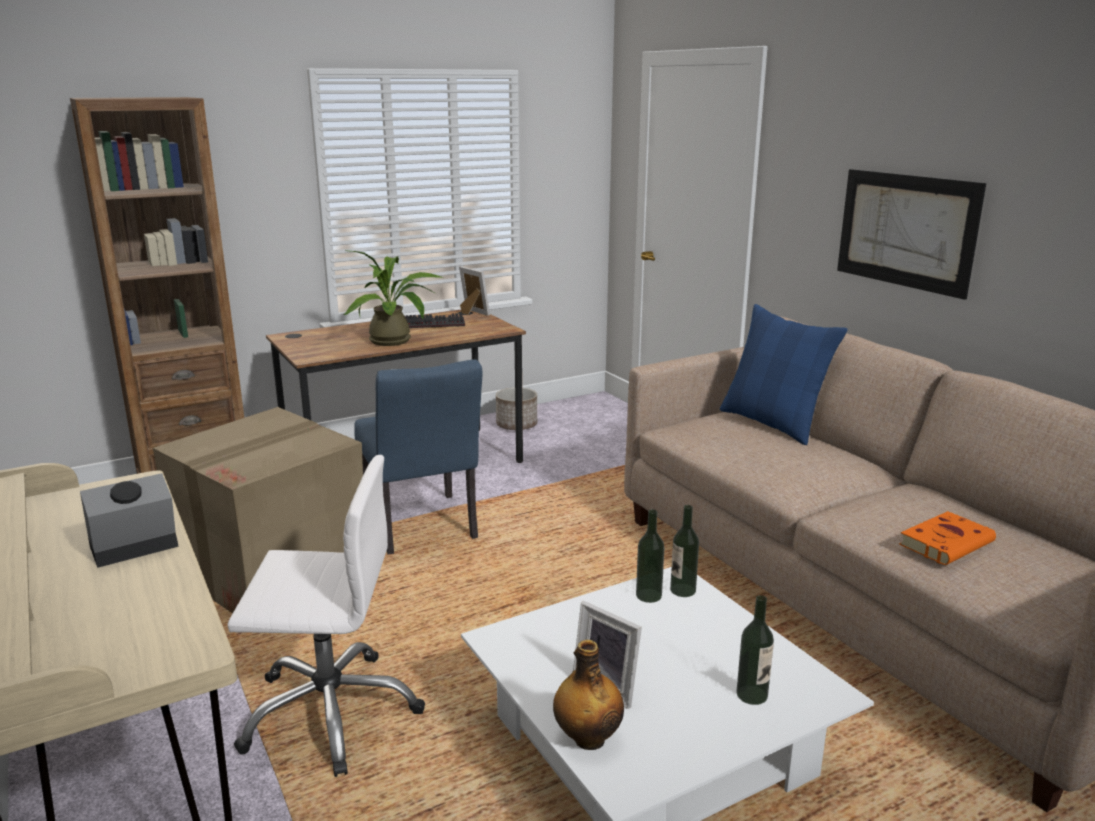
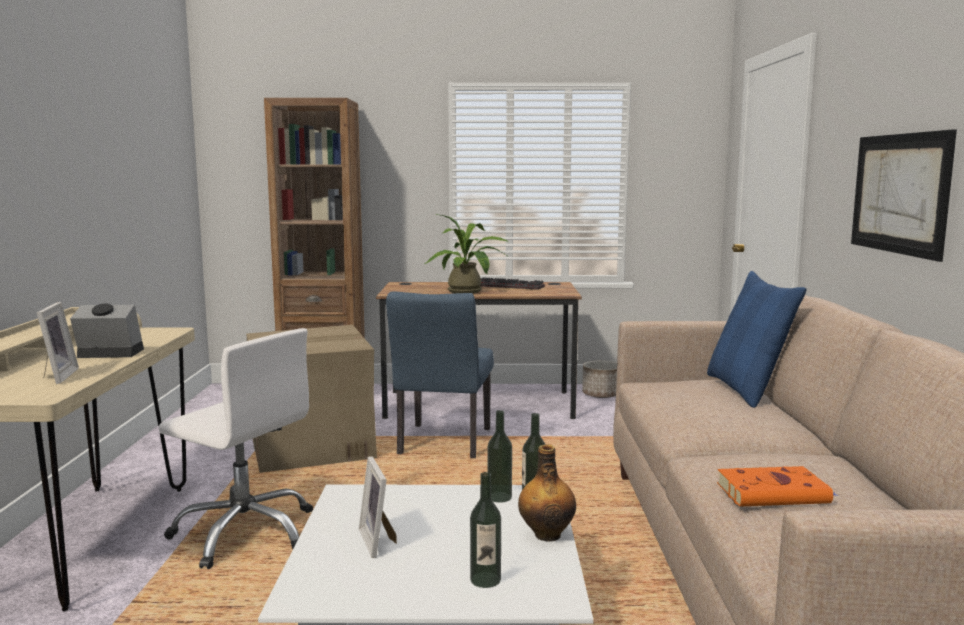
camera: 30 degrees right, 10 degrees down
(472, 313) = (559, 284): picture frame -> picture frame (55, 377)
(588, 738) = (316, 565): bottle -> bottle (547, 534)

